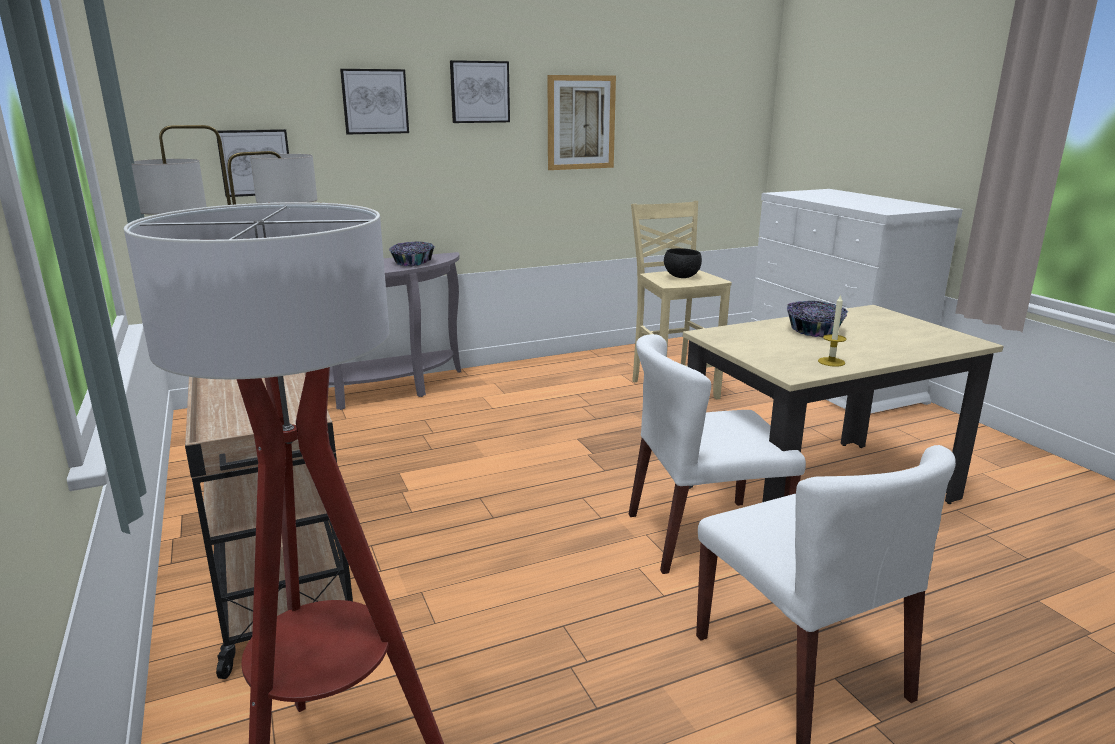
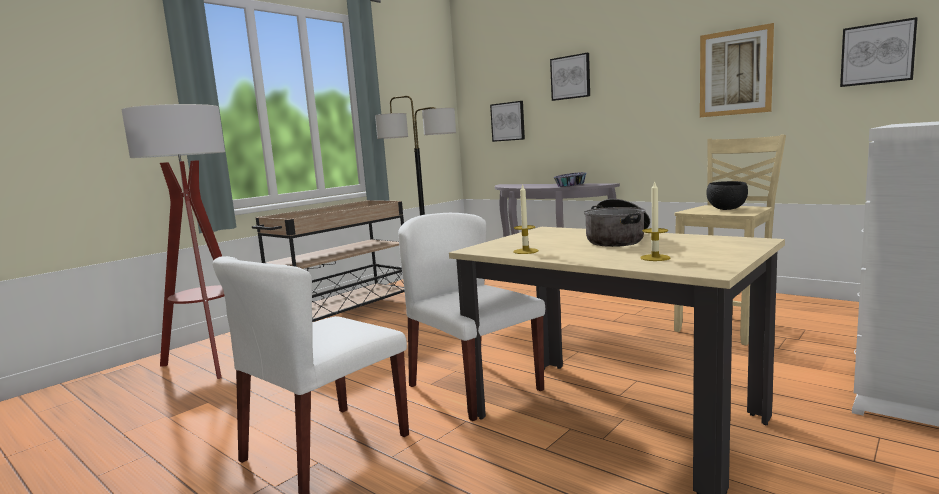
camera: 65 degrees right, 10 degrees down
(479, 92) = (642, 59): picture -> picture (877, 53)
(814, 330) = (618, 239): bowl -> cooking pot
(911, 340) = (655, 258): none -> candle

